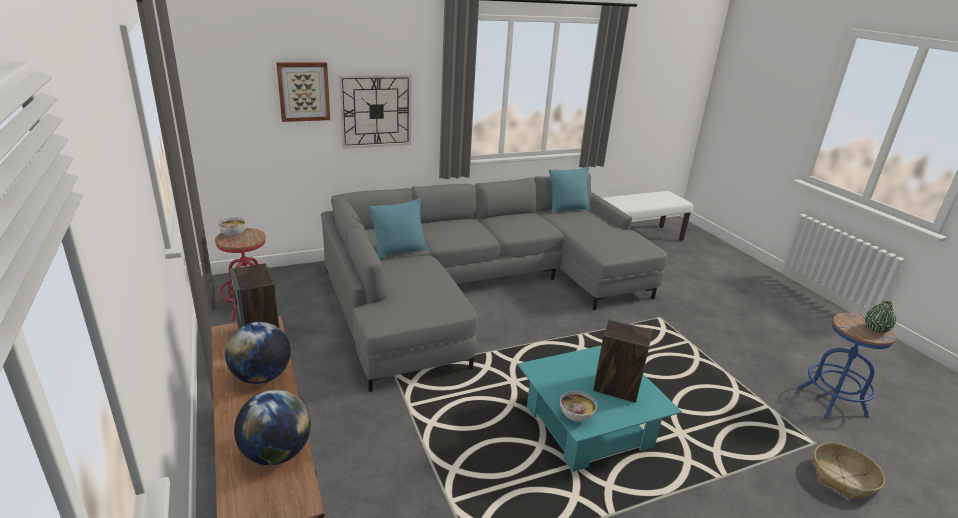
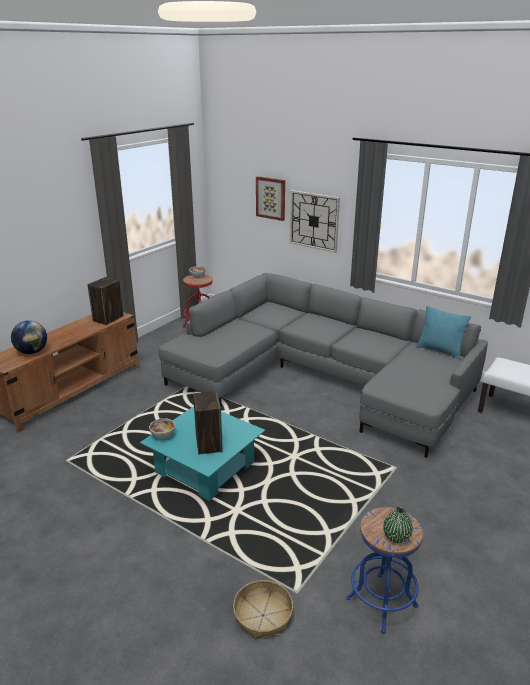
camera: 60 degrees right, 0 degrees up
(262, 377) = (80, 330): globe -> none
(399, 251) = (262, 321): turquoise pillow -> none

